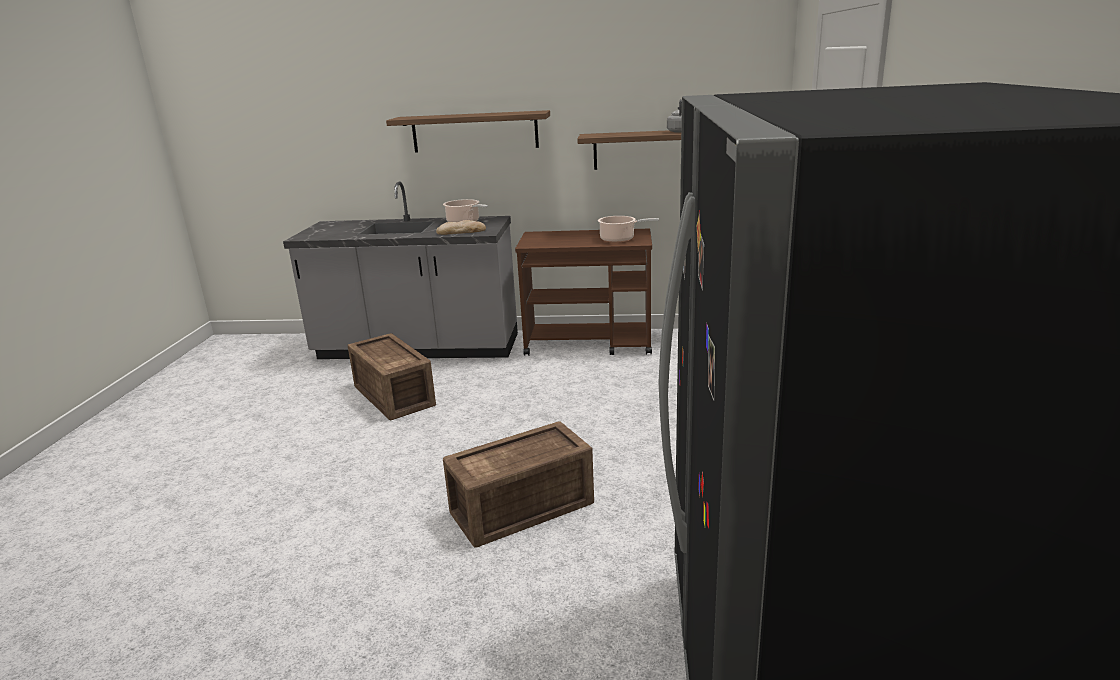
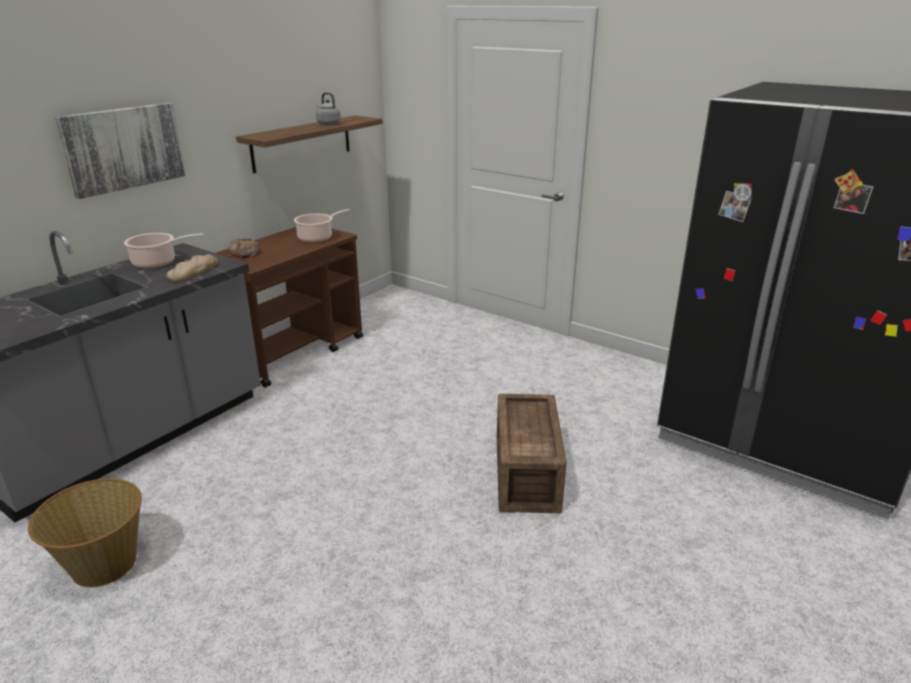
camera: 60 degrees left, 5 degrees up
(295, 396) = (103, 564): none -> basket
(395, 395) = (227, 485): crate -> none
(474, 131) = (123, 148): shelf -> picture
(551, 236) = (245, 253): none -> bread

